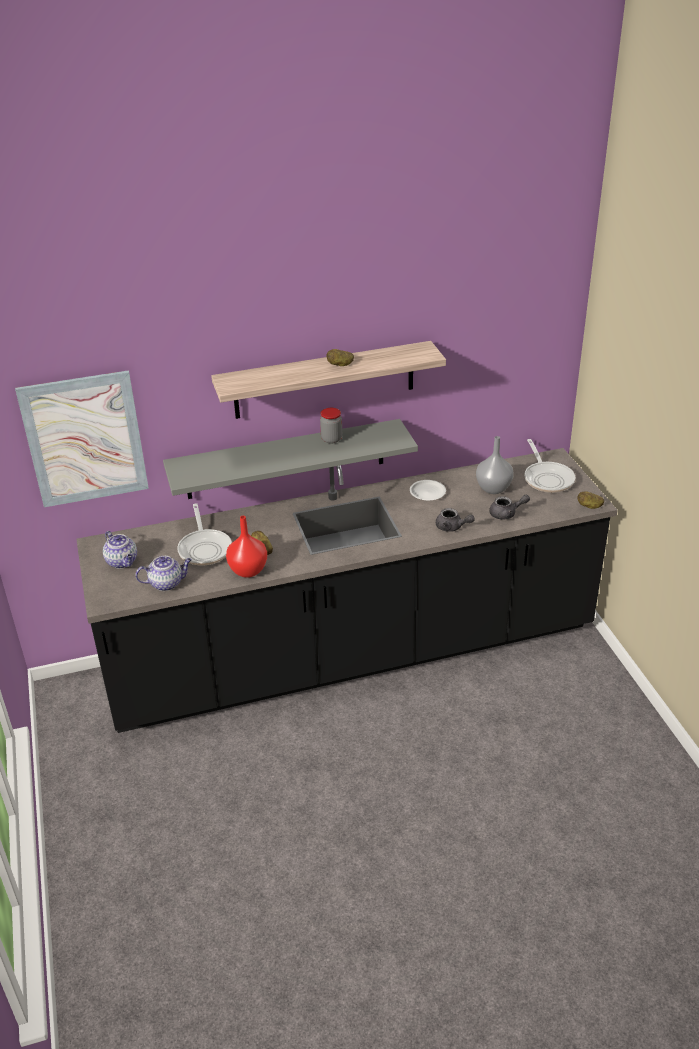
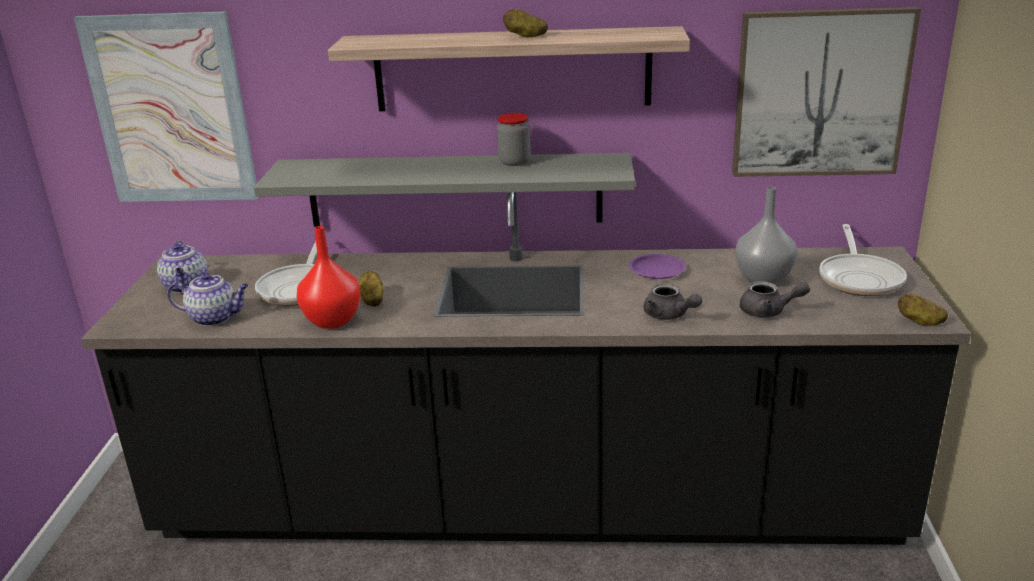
camera: 20 degrees right, 10 degrees down
(428, 493) = (657, 270): white plate -> purple plate
(512, 367) = (820, 93): none -> picture

